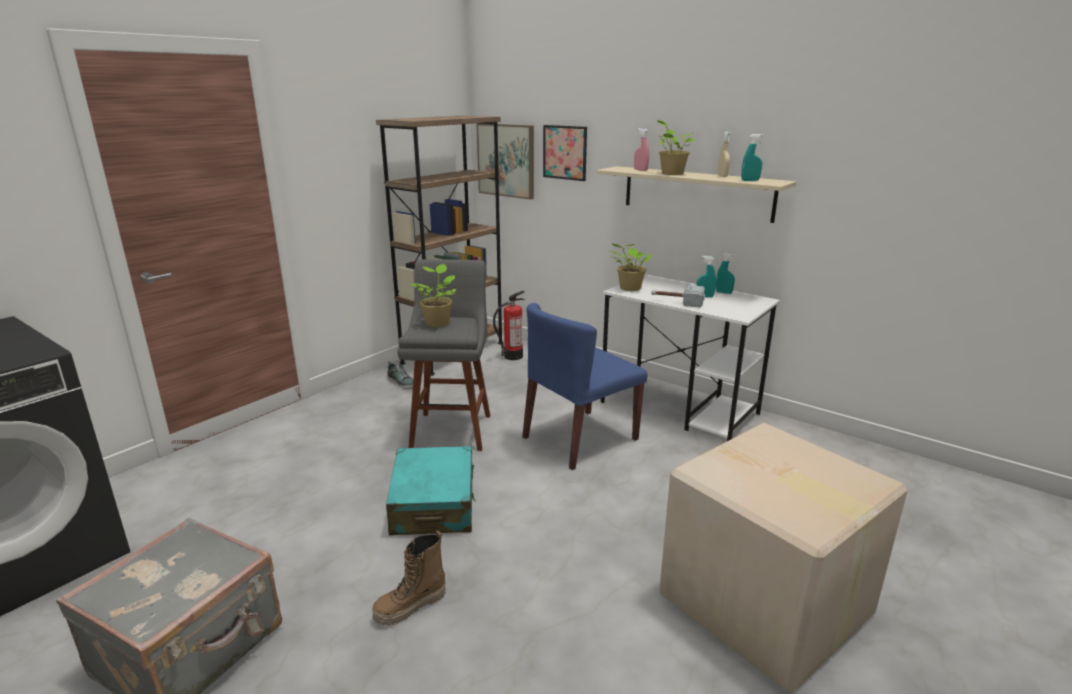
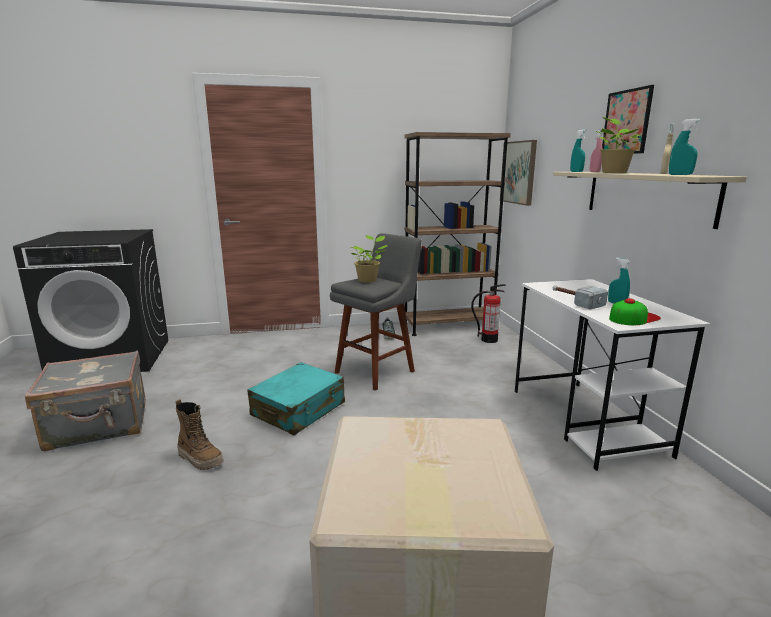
camera: 40 degrees right, 5 degrees down
(410, 607) = (200, 459): boot -> boot turned 150 degrees counterclockwise
(565, 152) = (553, 162): picture -> picture (626, 122)
(579, 439) = (456, 410): blue chair -> none
(629, 288) = (550, 285): potted plant -> none
(723, 292) = (647, 305): turquoise spray bottle -> turquoise spray bottle (576, 171)
(737, 308) = (633, 318): none -> cap

